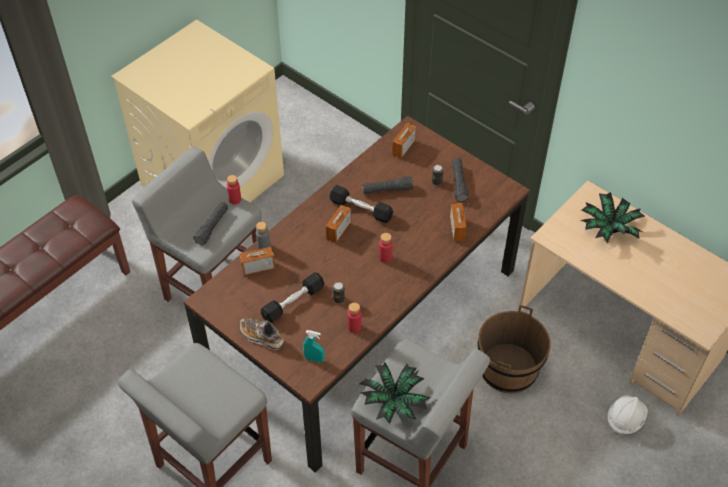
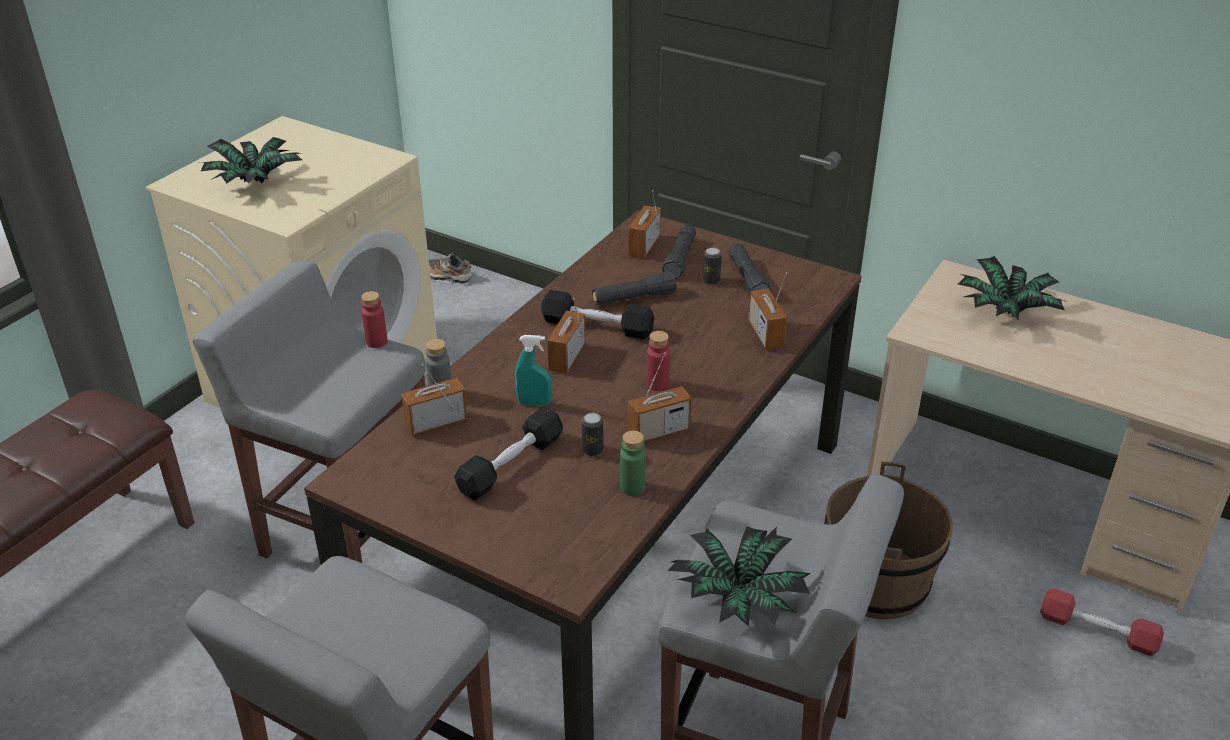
camera: 10 degrees left, 15 degrees down
(174, 81) = (253, 183): none -> potted plant
(212, 227) = (342, 381): black flashlight -> black flashlight (680, 259)
(261, 336) = (463, 523): shoe -> shoe (447, 277)
(314, 359) = (571, 545): turquoise spray bottle -> turquoise spray bottle (534, 403)
(354, 327) = (632, 487): red bottle -> green bottle
(377, 291) = (659, 432): none -> radio
(625, 419) = (1097, 631): white hard hat -> red dumbbell

